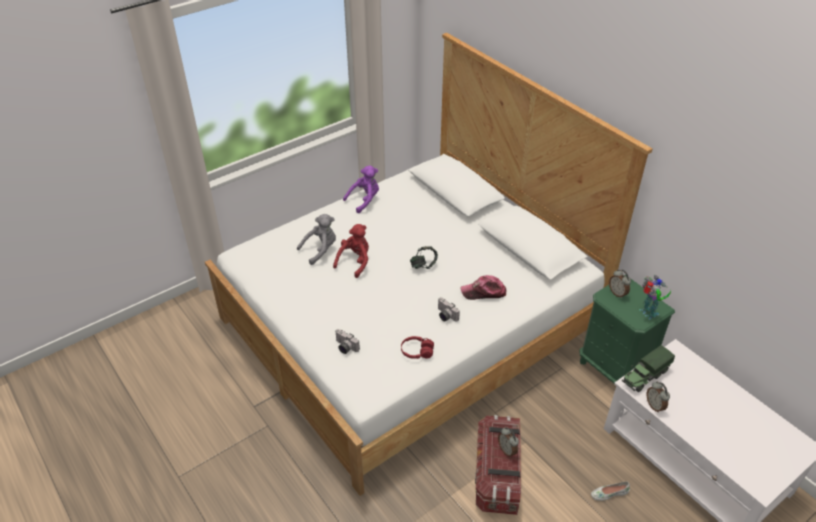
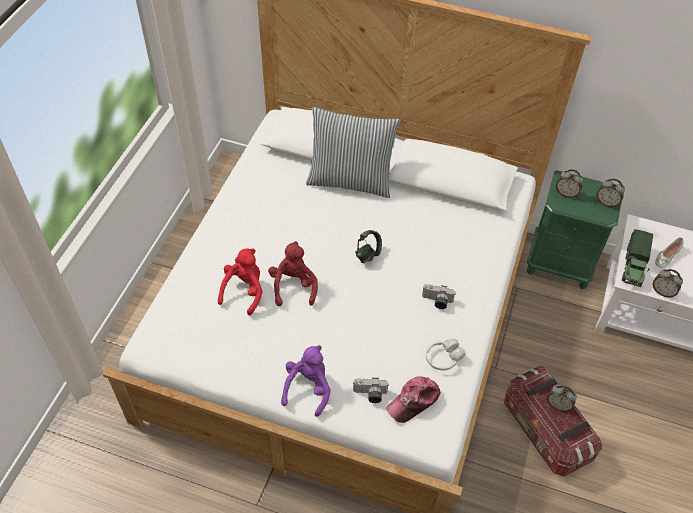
camera: 35 degrees left, 10 degrees up
(320, 250) = (244, 291): grey plush toy -> red plush toy
(364, 200) = (237, 203): purple plush toy -> purple plush toy (308, 388)
(417, 352) = (443, 358): red headphones -> white headphones
(454, 217) = (350, 181): none -> pillow
(483, 292) = (450, 255): cap -> cap (414, 401)
(609, 493) = (643, 390): white shoe -> white shoe (666, 256)
(648, 314) = (606, 203): toy robot -> alarm clock

